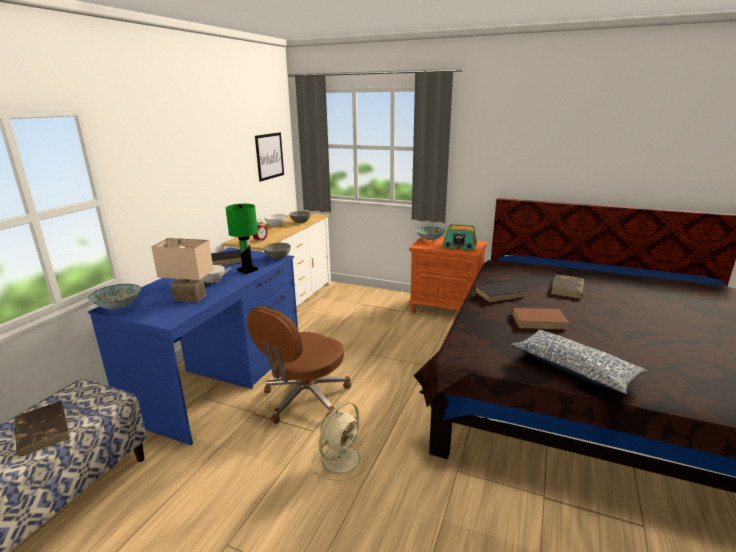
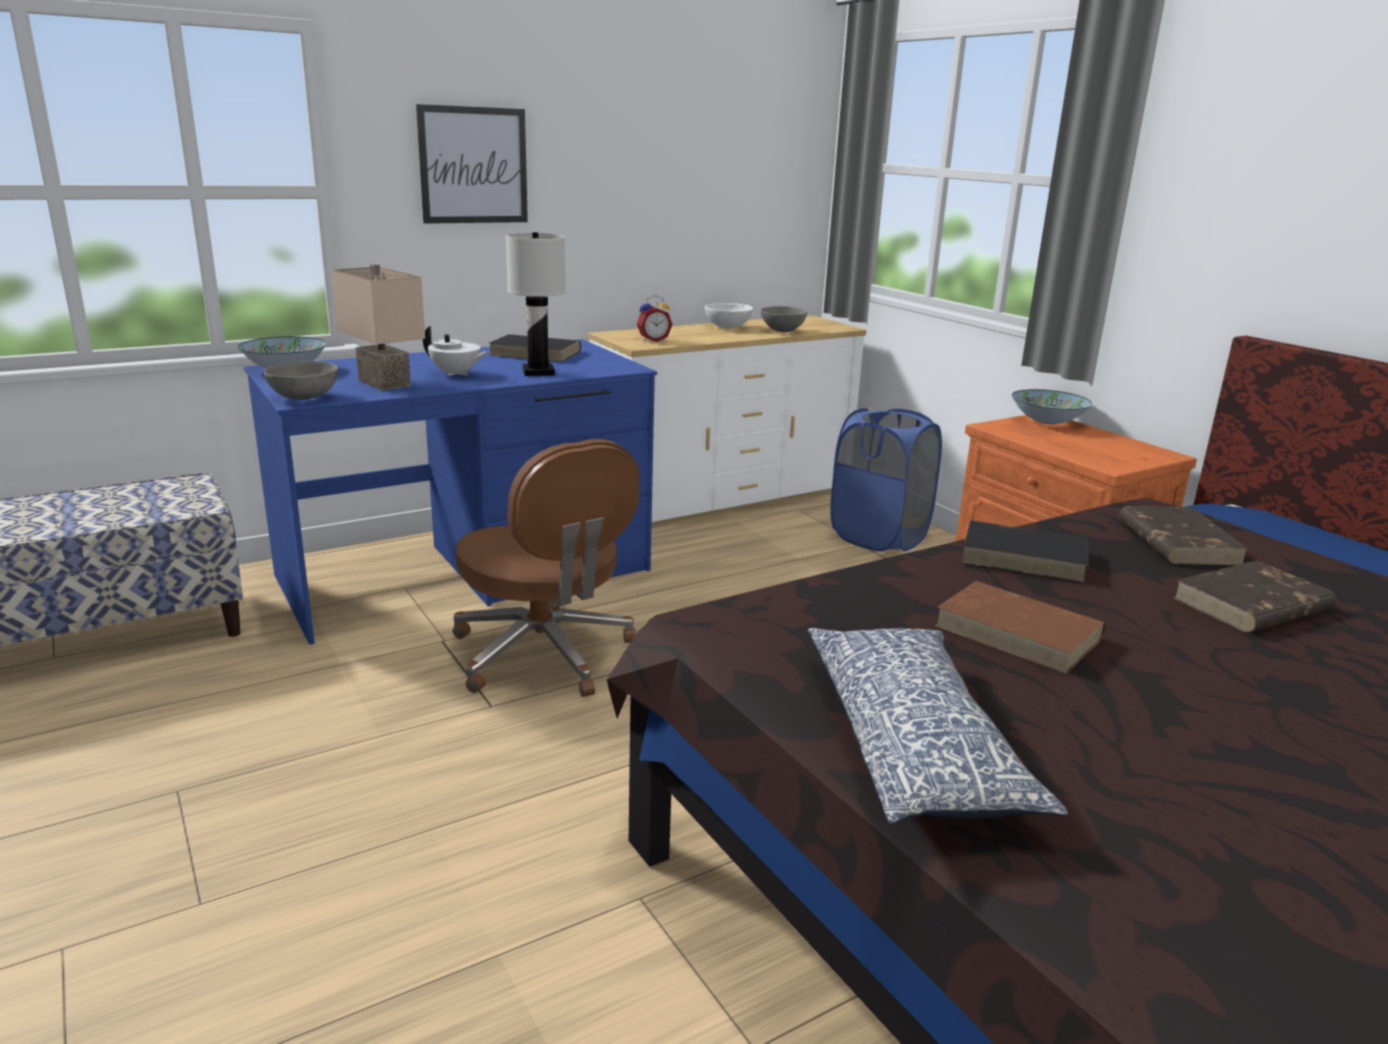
camera: 35 degrees right, 0 degrees up
(42, 430) = (84, 512): brown book -> brown book (1177, 541)
(248, 270) = (539, 372): green table lamp -> white table lamp
(269, 156) = (755, 178): picture -> picture (473, 165)
(278, 258) = (623, 367): grey bowl -> grey bowl (305, 397)
(305, 399) = (544, 654): brown office chair -> brown office chair turned 105 degrees counterclockwise
(342, 458) = (476, 767): beige fan -> none
(363, 299) = (879, 537): none -> blue laundry basket
(459, 246) = (1095, 450): radio -> none

